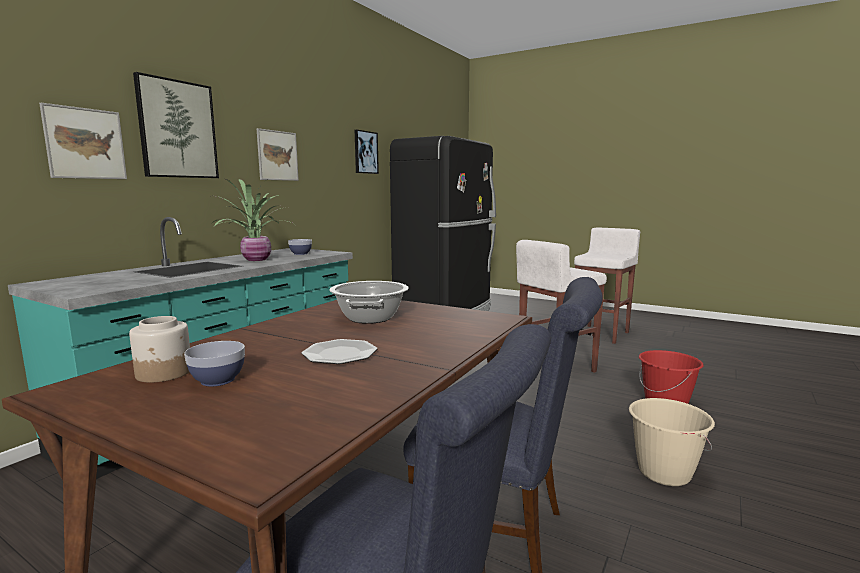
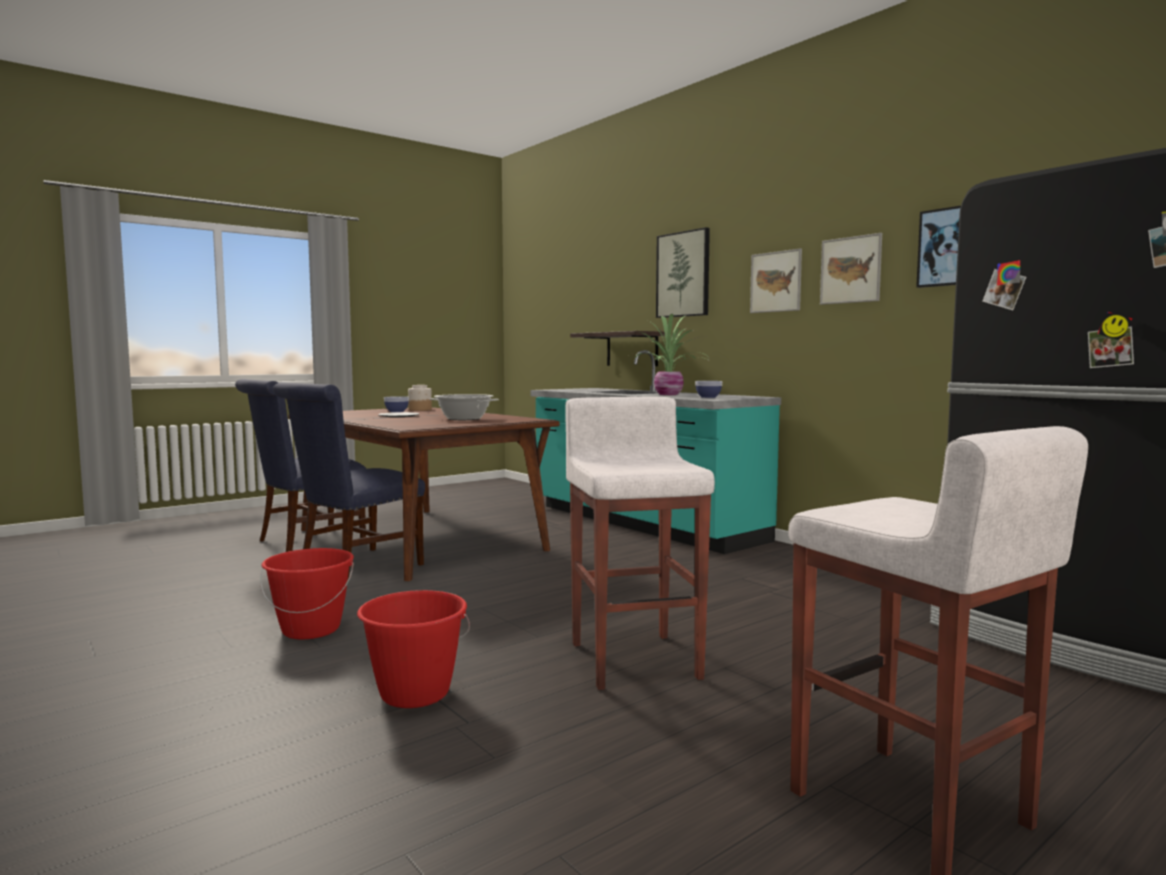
camera: 110 degrees right, 5 degrees down
(85, 143) = (632, 297): picture -> picture (850, 270)
(95, 217) = (632, 349): none -> shelf
(664, 473) = (311, 629): beige bucket -> red bucket

